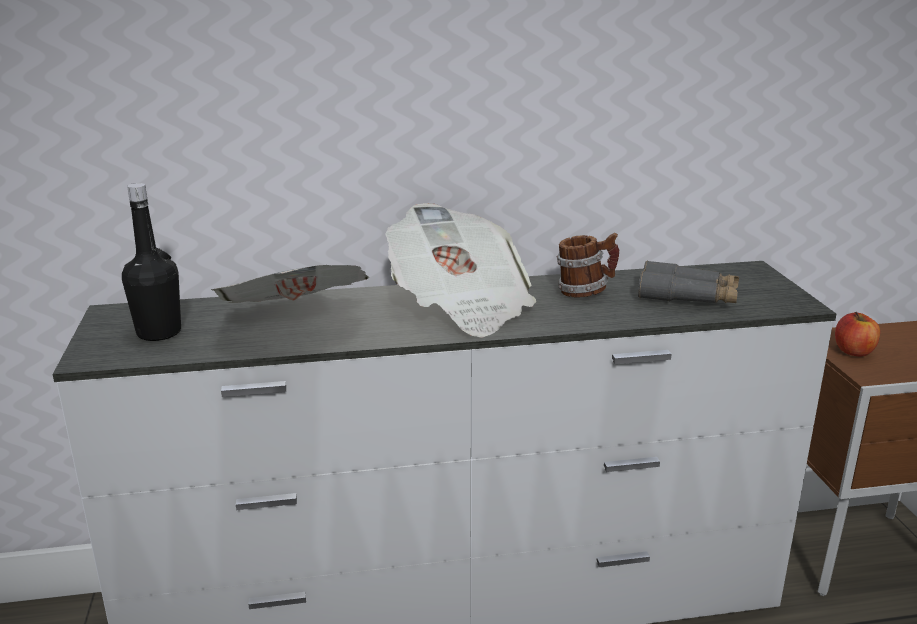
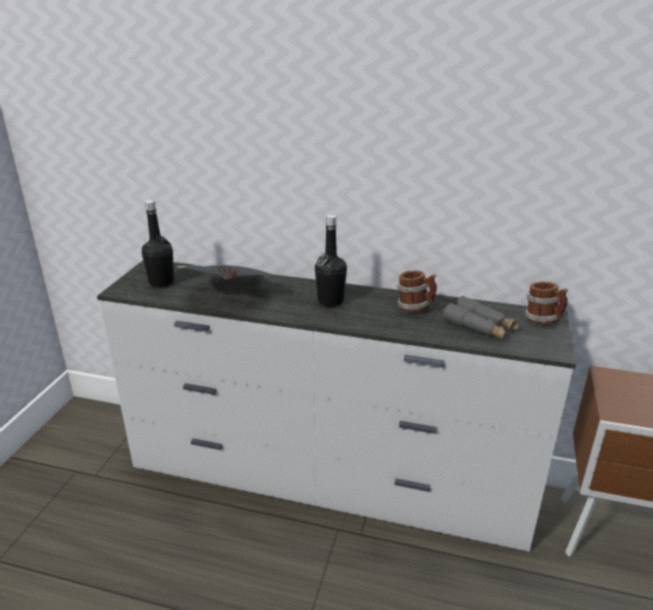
camera: 25 degrees right, 5 degrees up
(461, 306) = (330, 301): newspaper -> black bottle
(750, 276) = (543, 321): none -> mug
(854, 351) = (621, 393): apple -> none

